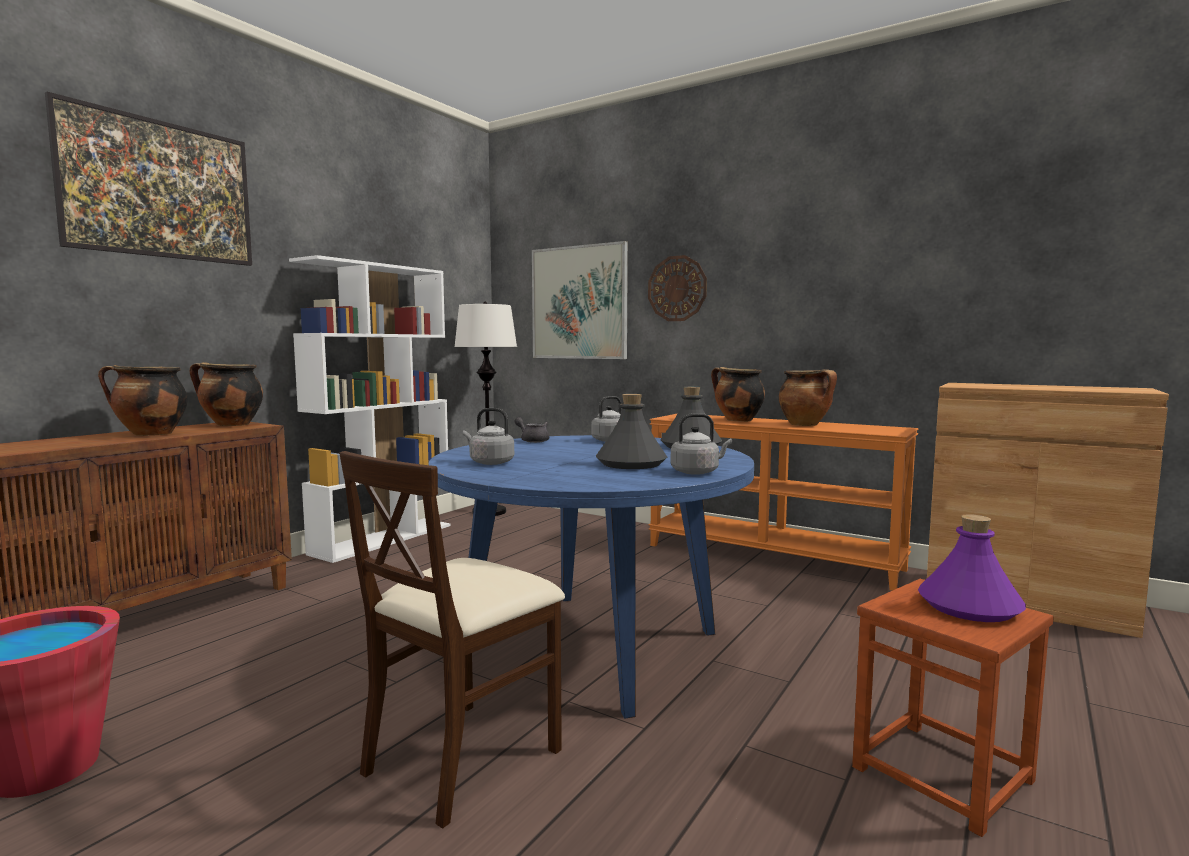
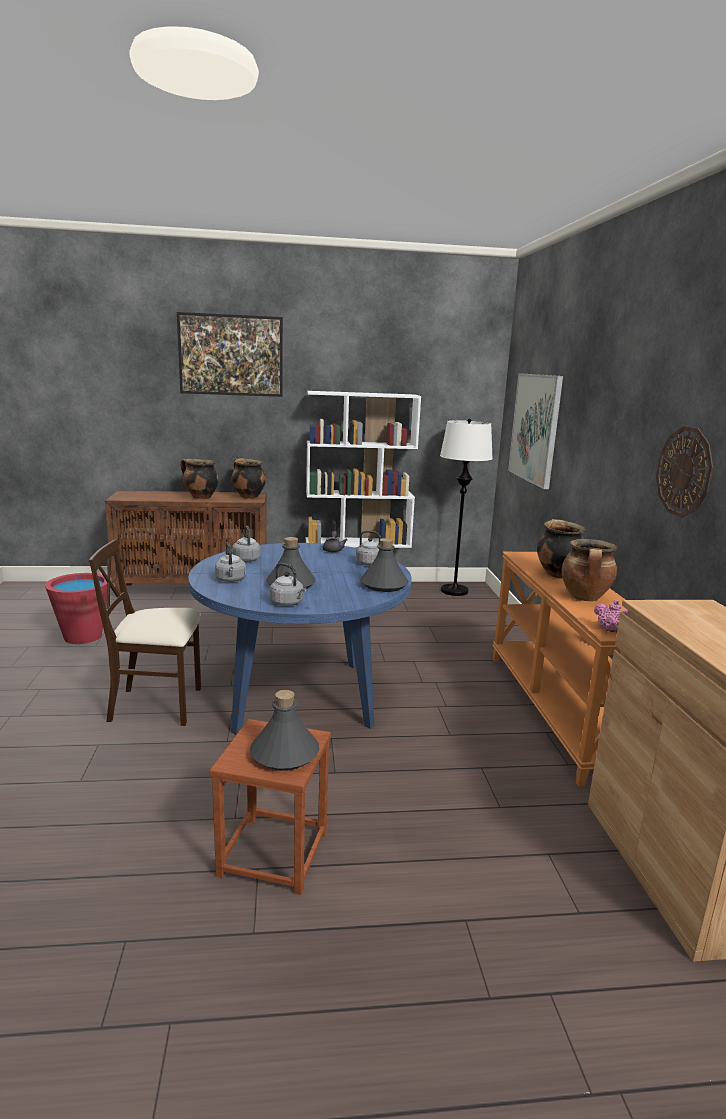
camera: 50 degrees right, 10 degrees up
(563, 476) = (231, 580): none -> grey kettle
(677, 288) = (580, 430): wall clock -> wall clock (684, 471)
(888, 432) = (611, 631): none -> pink teapot
(970, 607) = (284, 754): purple bottle -> grey bottle

